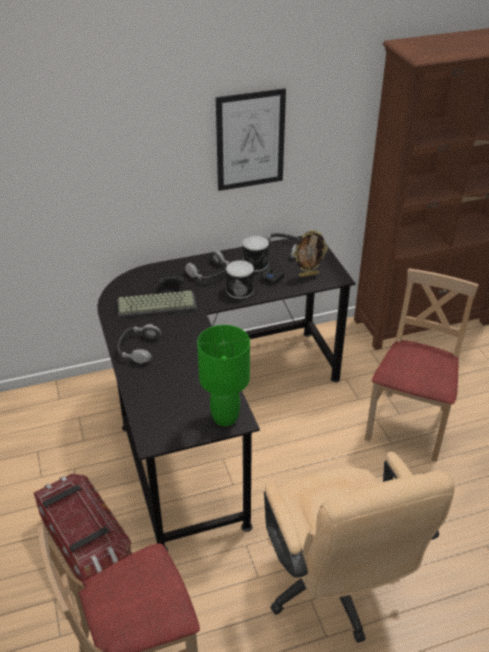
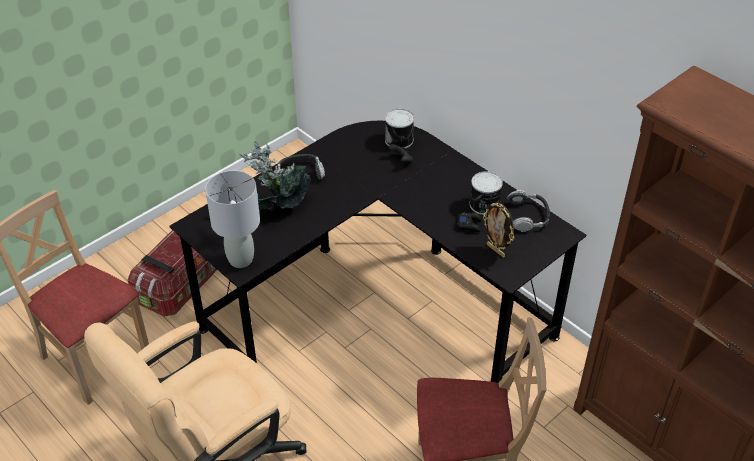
camera: 65 degrees right, 5 degrees up
(157, 304) = (369, 161): keyboard -> none
(181, 378) = (276, 214): none -> potted plant
(209, 272) = (444, 177): headphones -> none
(225, 417) = (241, 260): green table lamp -> grey table lamp
(240, 290) = (431, 208): can -> can (400, 140)
(250, 140) = (537, 80): picture -> none

